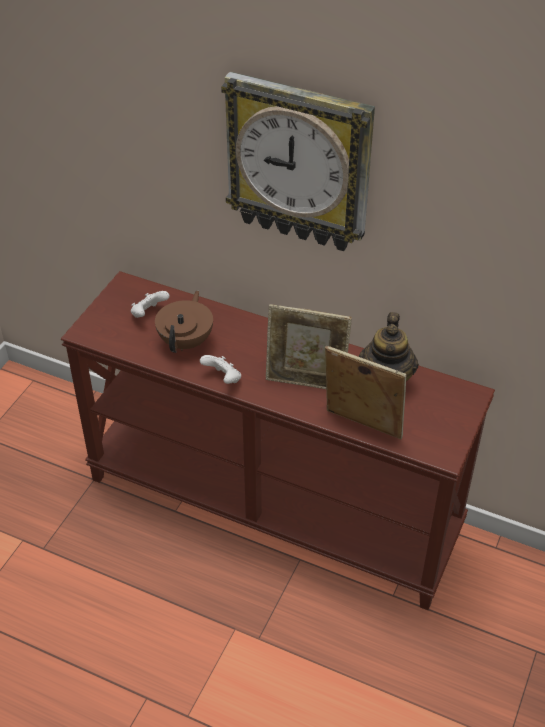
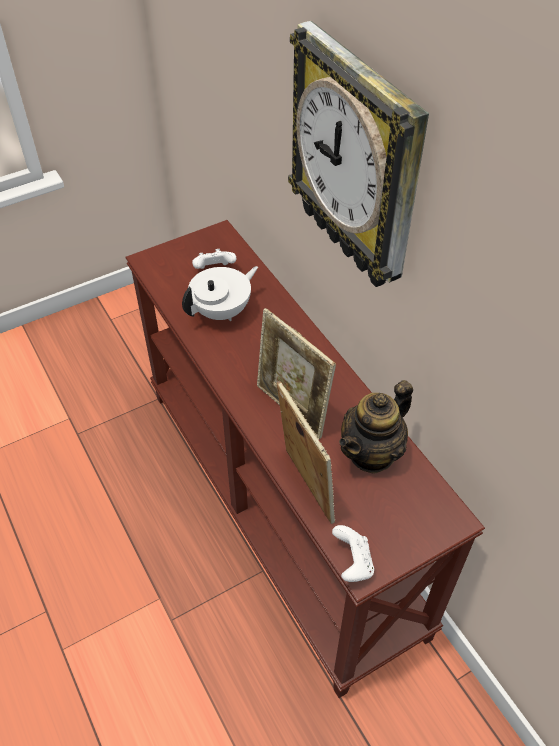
camera: 35 degrees right, 5 degrees up
(186, 341) = (222, 311): brown teapot -> white teapot
(223, 379) = (220, 364): white game controller -> white game controller (352, 563)

